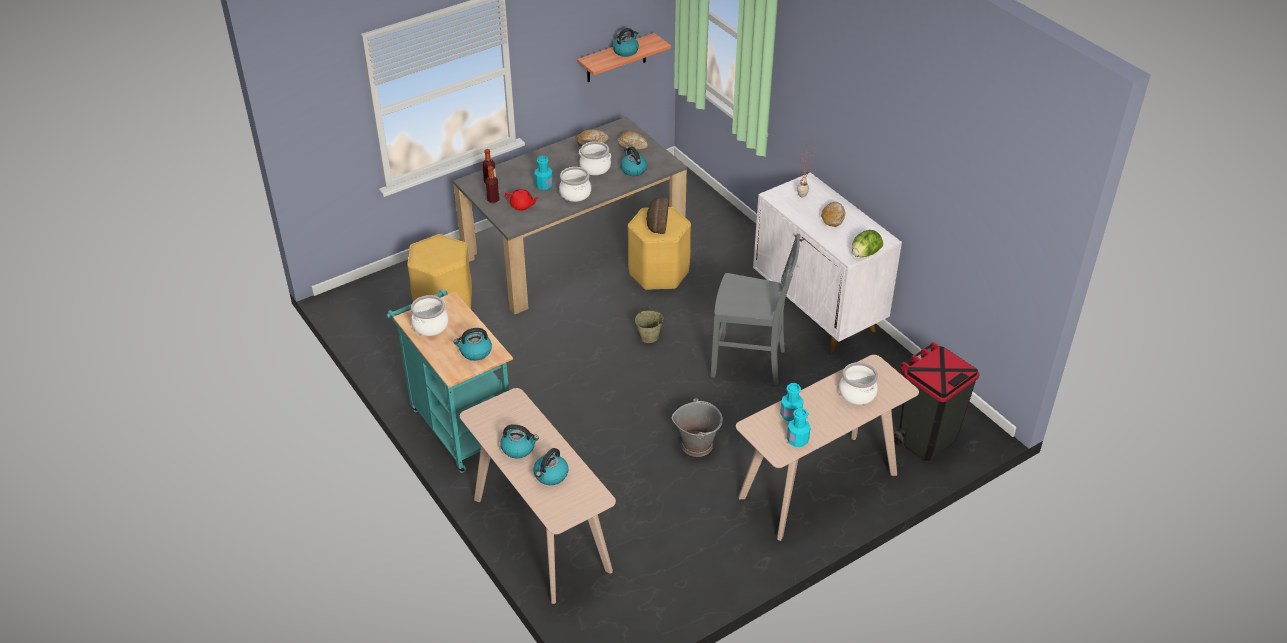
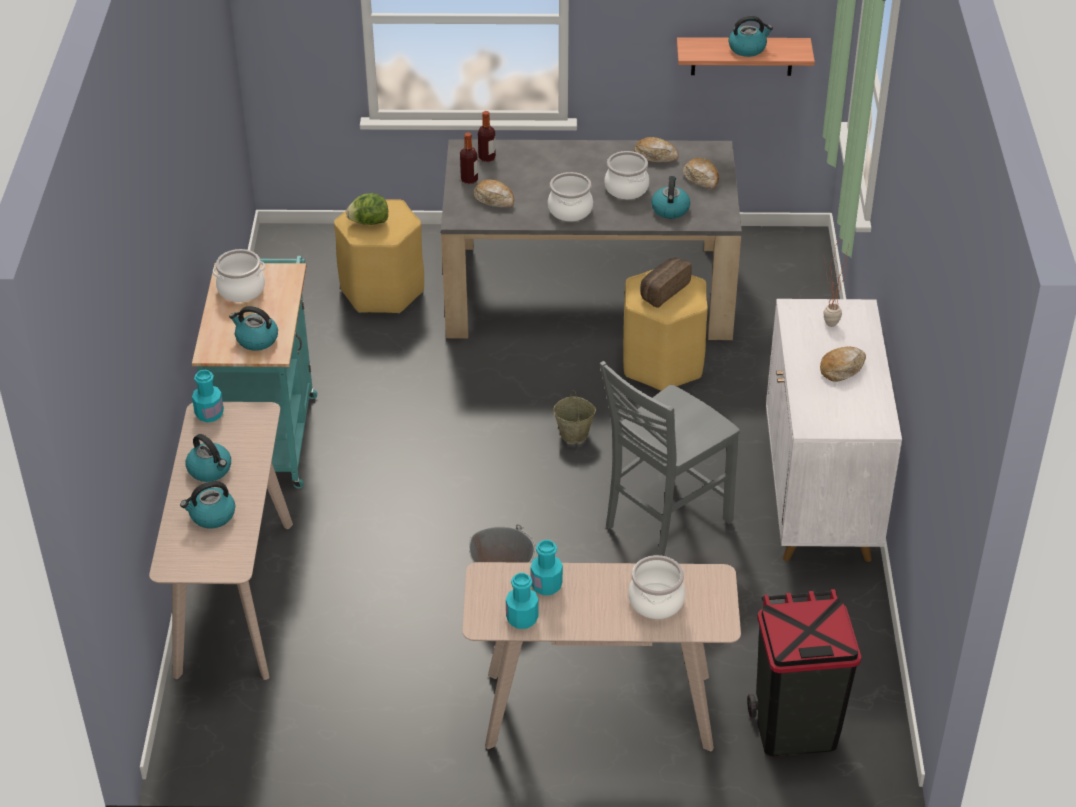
camera: 35 degrees right, 0 degrees up
(522, 206) = (494, 199): red teapot -> bread
(544, 185) = (544, 185): turquoise bottle -> turquoise bottle (209, 414)
(750, 363) = (664, 523): grey chair -> grey chair turned 90 degrees clockwise
(865, 254) = (833, 432): lettuce -> lettuce (369, 222)

